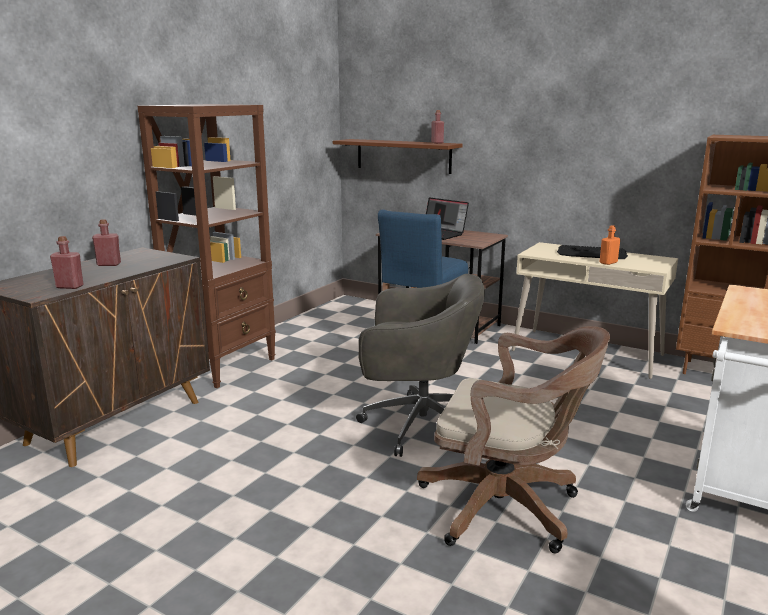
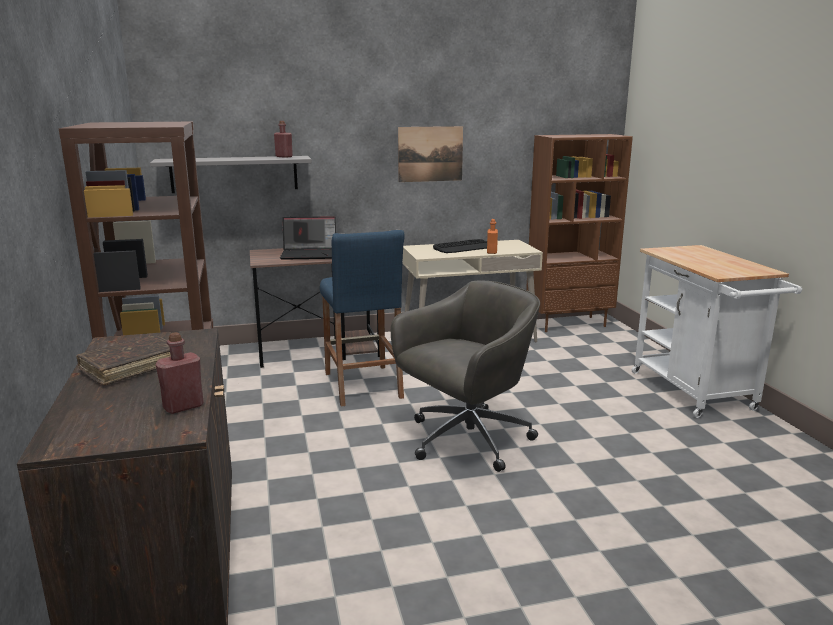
camera: 45 degrees left, 0 degrees up
(109, 264) = (131, 368): red bottle -> brown book
(403, 156) = (234, 174): brown shelf -> grey shelf
(507, 508) = (625, 467): brown office chair -> none
(581, 149) = (430, 154): none -> picture

